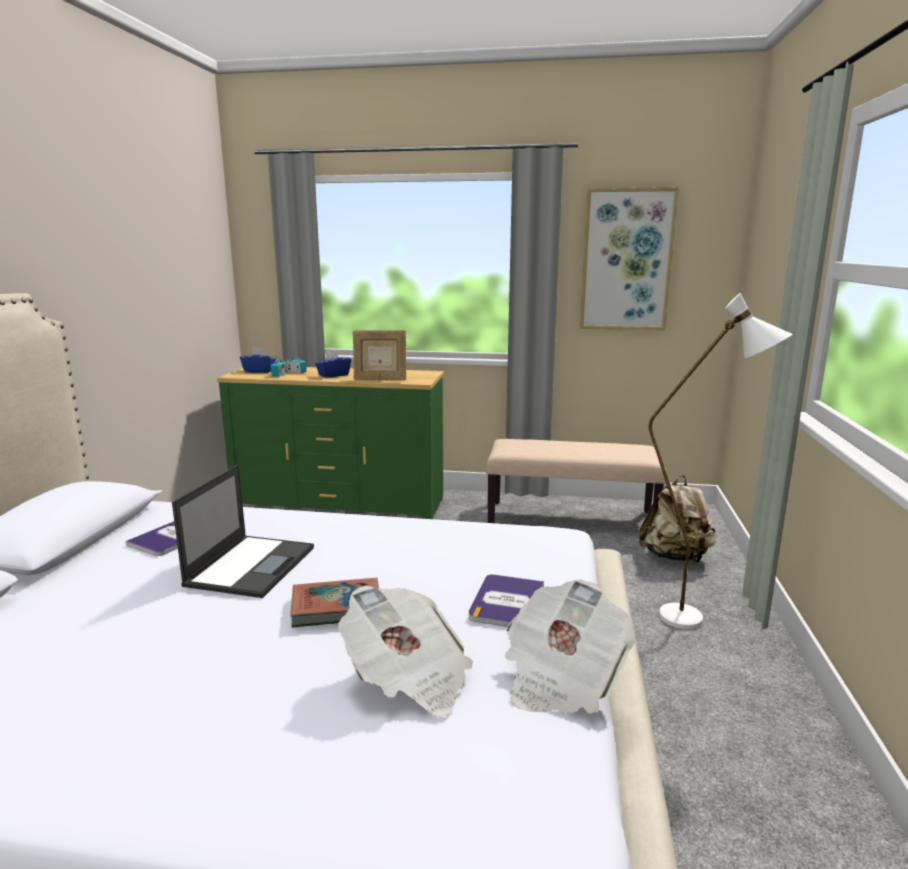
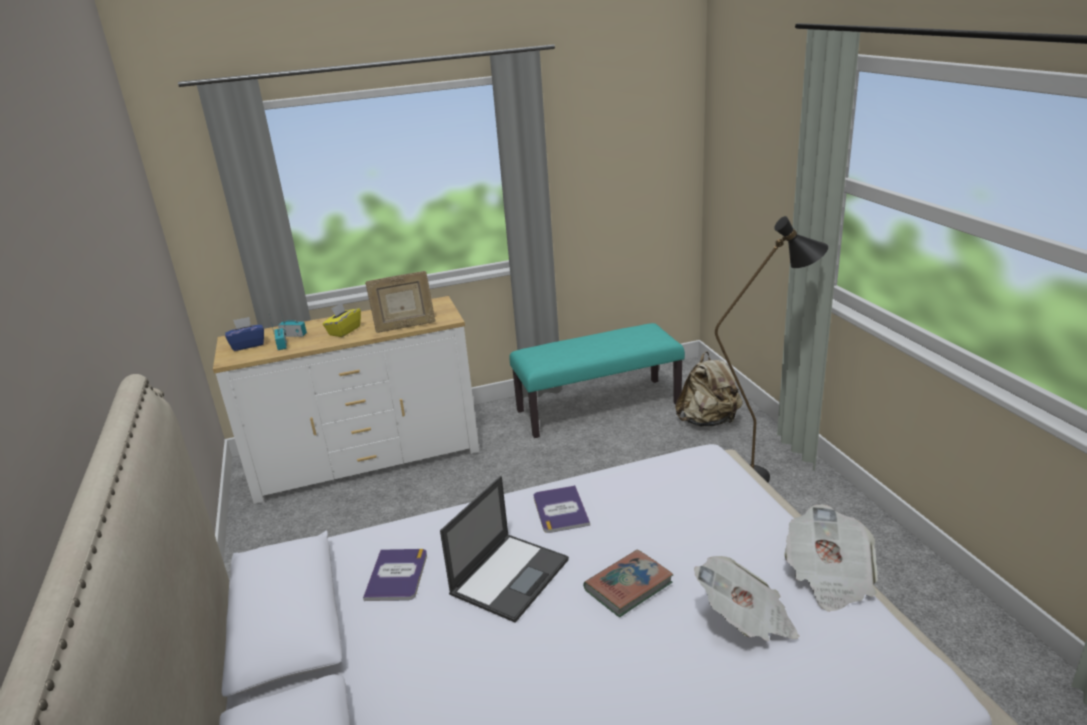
camera: 25 degrees left, 10 degrees up
(252, 565) = (510, 575): laptop -> laptop turned 45 degrees clockwise
(333, 375) = (344, 331): blue tissue box -> yellow tissue box
(340, 503) = (366, 459): green dresser -> white dresser
(507, 602) = (736, 532): book -> book (560, 510)
(571, 518) = (598, 407): beige bench -> turquoise bench
(626, 260) = (605, 152): picture -> none
(697, 621) = (765, 476): white floor lamp -> black floor lamp

